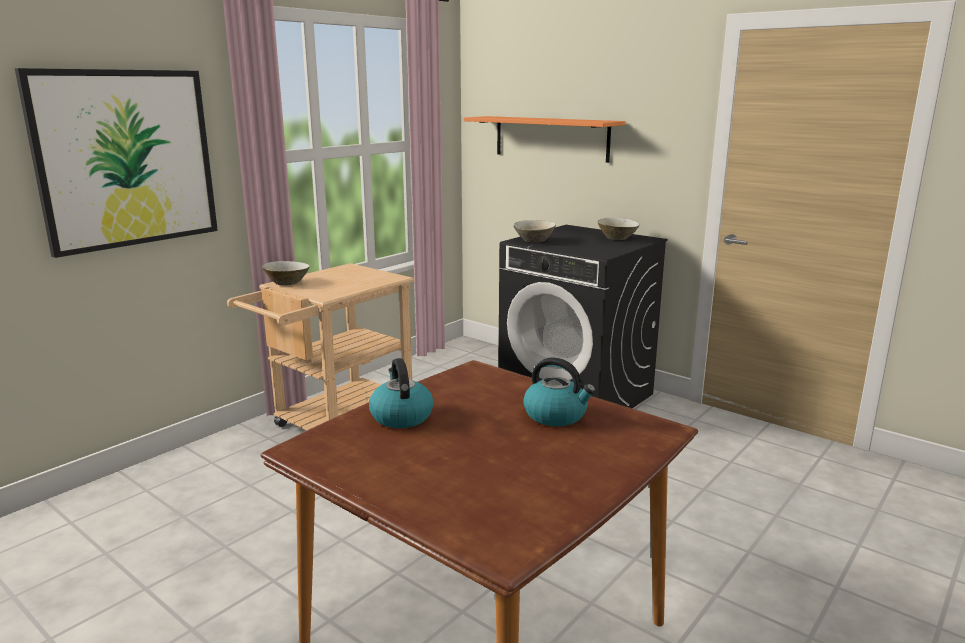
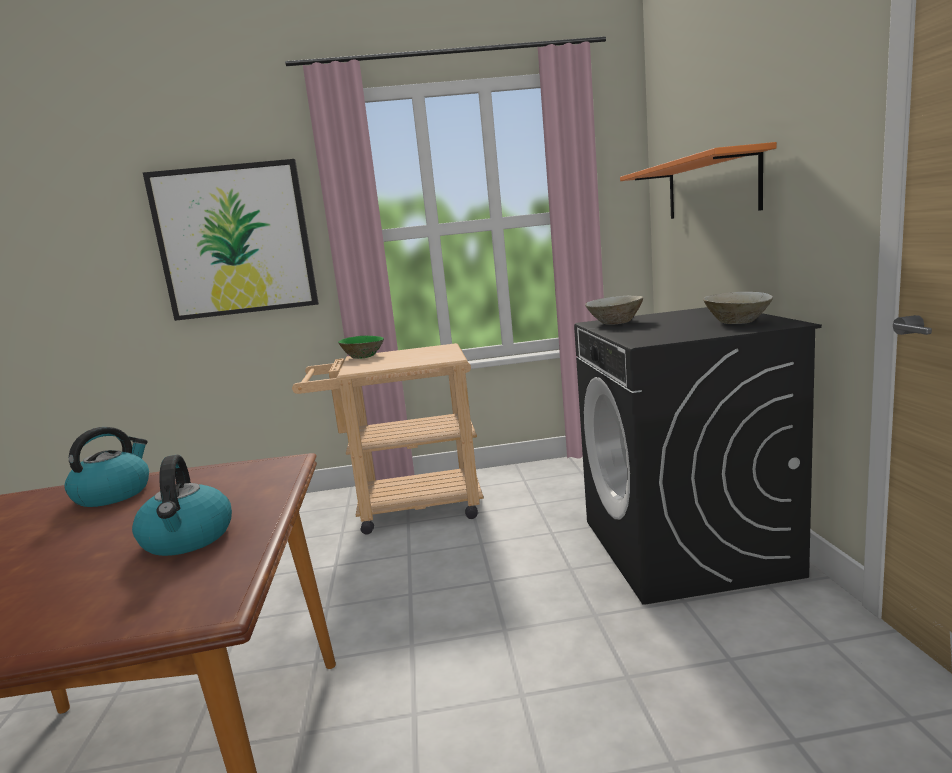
camera: 45 degrees right, 5 degrees down
(287, 283) = (363, 357): beige bowl -> green bowl

